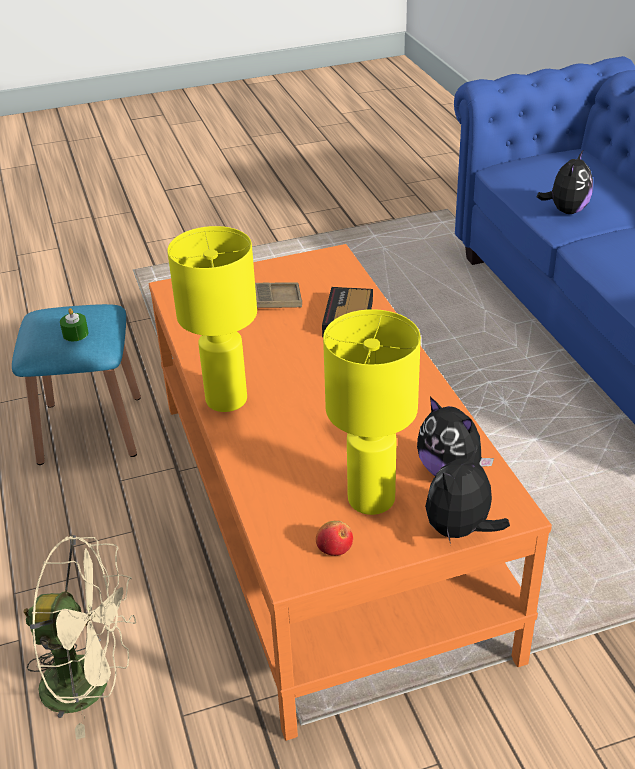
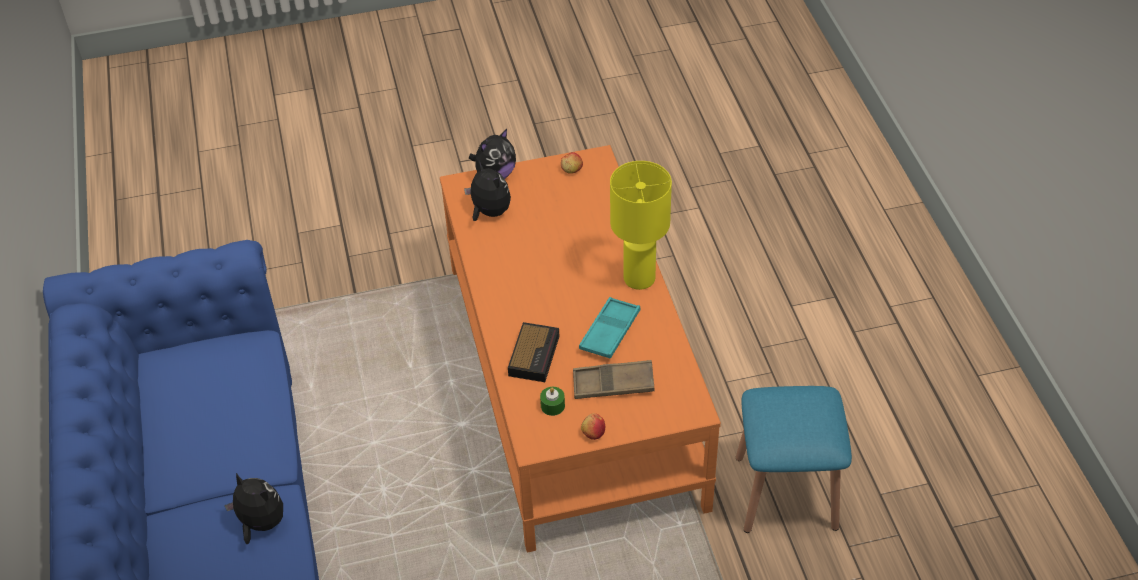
camera: 175 degrees left, 10 degrees up
(75, 334) = (785, 404): green candle -> green candle (552, 406)
(91, 683) = (734, 276): beige fan -> none
(263, 344) = (610, 332): none -> turquoise tray
(276, 267) = (593, 433): none -> apple
(372, 500) = (544, 196): yellow table lamp -> none
(566, 211) = (260, 524): plush toy -> plush toy turned 90 degrees clockwise

